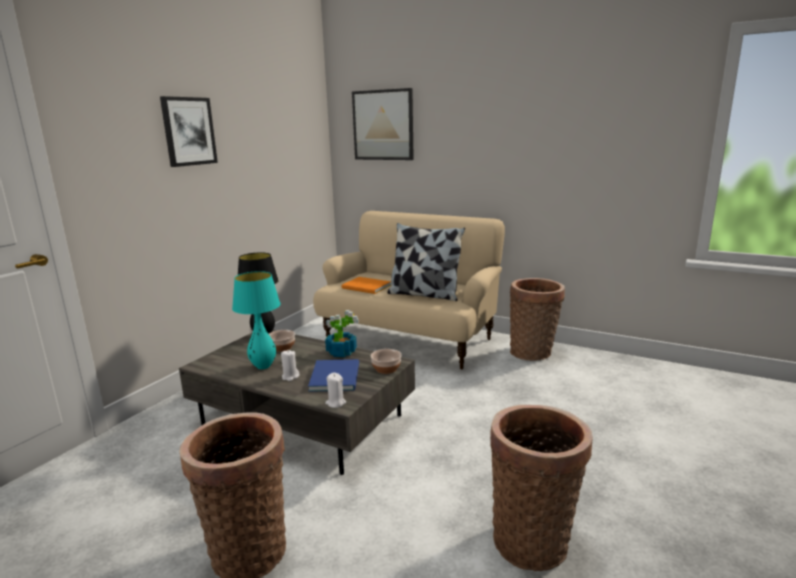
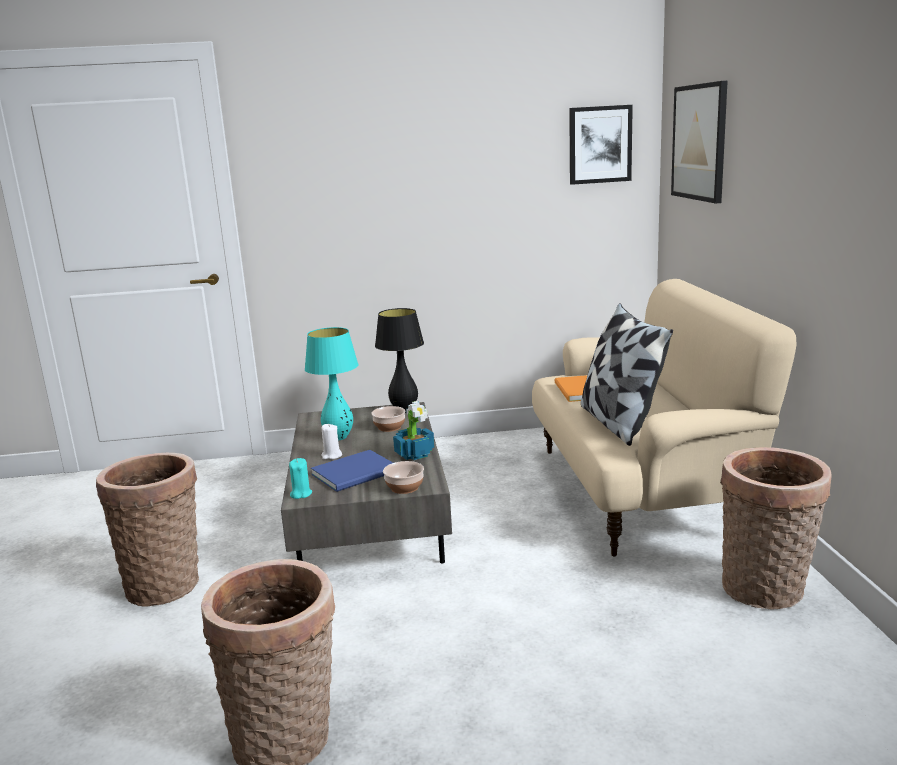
camera: 55 degrees right, 0 degrees up
(188, 131) = (393, 158): picture -> picture (600, 144)
(335, 403) = (301, 494): white candle -> turquoise candle

